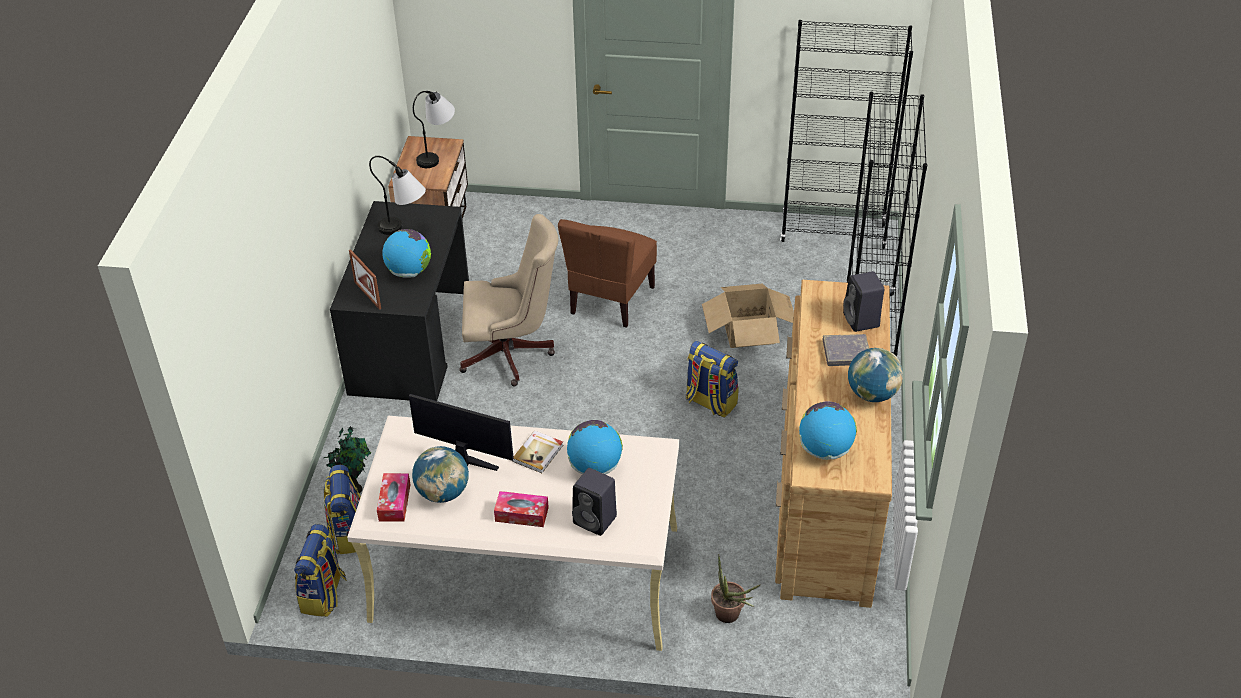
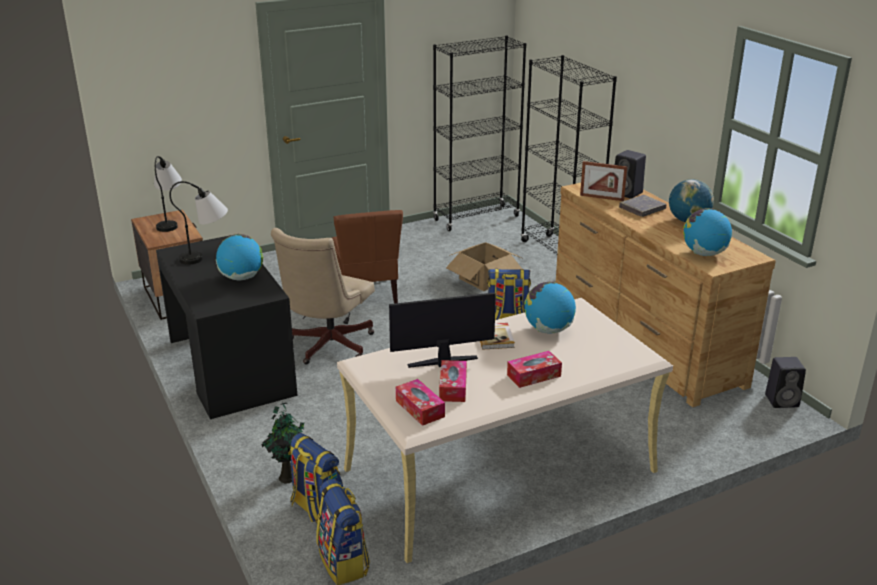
camera: 35 degrees left, 15 degrees down
(367, 295) = (221, 301): picture frame -> picture frame (601, 198)
(443, 493) = (453, 387): globe -> tissue box
(512, 354) = (327, 346): beige office chair -> beige office chair turned 150 degrees clockwise
(596, 520) = (593, 357): black speaker -> black speaker (782, 400)
(731, 617) = (675, 431): potted plant -> none

